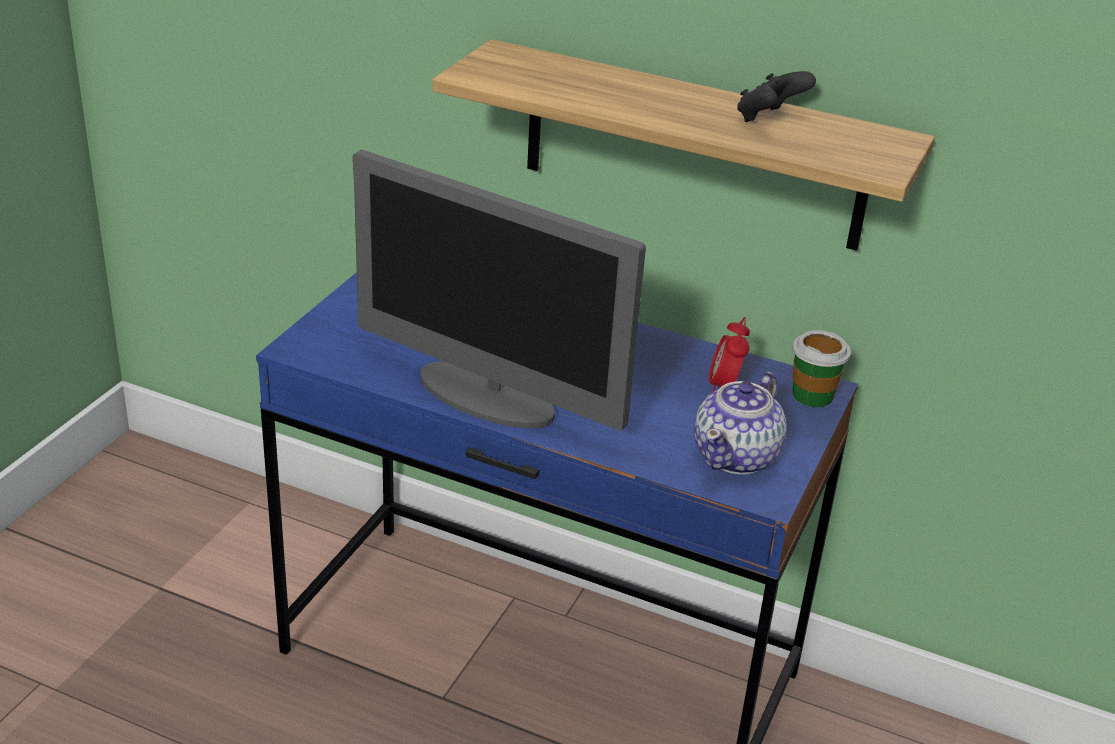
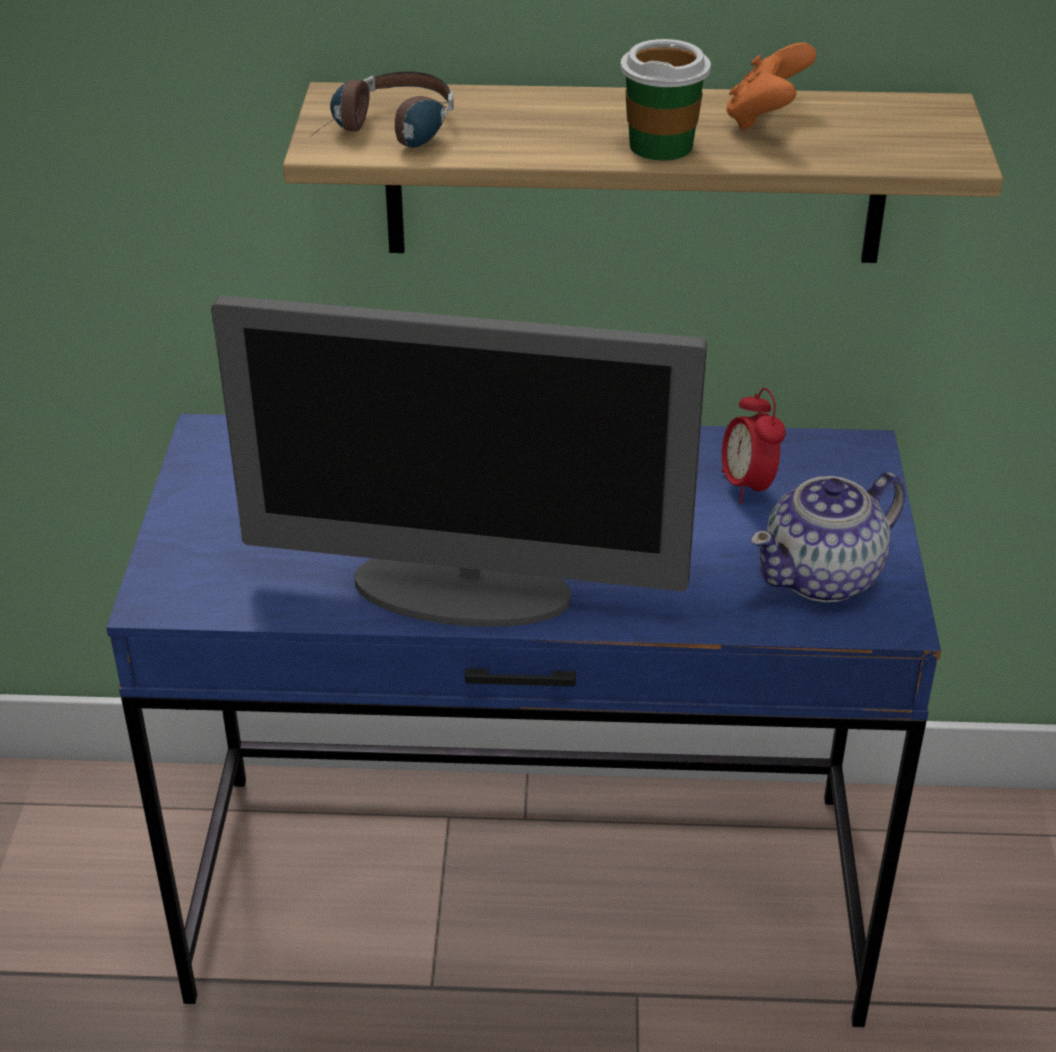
camera: 20 degrees left, 5 degrees up
(511, 75) = (387, 134): none -> headphones
(737, 456) = (824, 576): teapot -> teapot turned 45 degrees clockwise
(769, 119) = (765, 119): black game controller -> orange game controller
(812, 395) = (854, 463): cup -> cup (661, 145)

